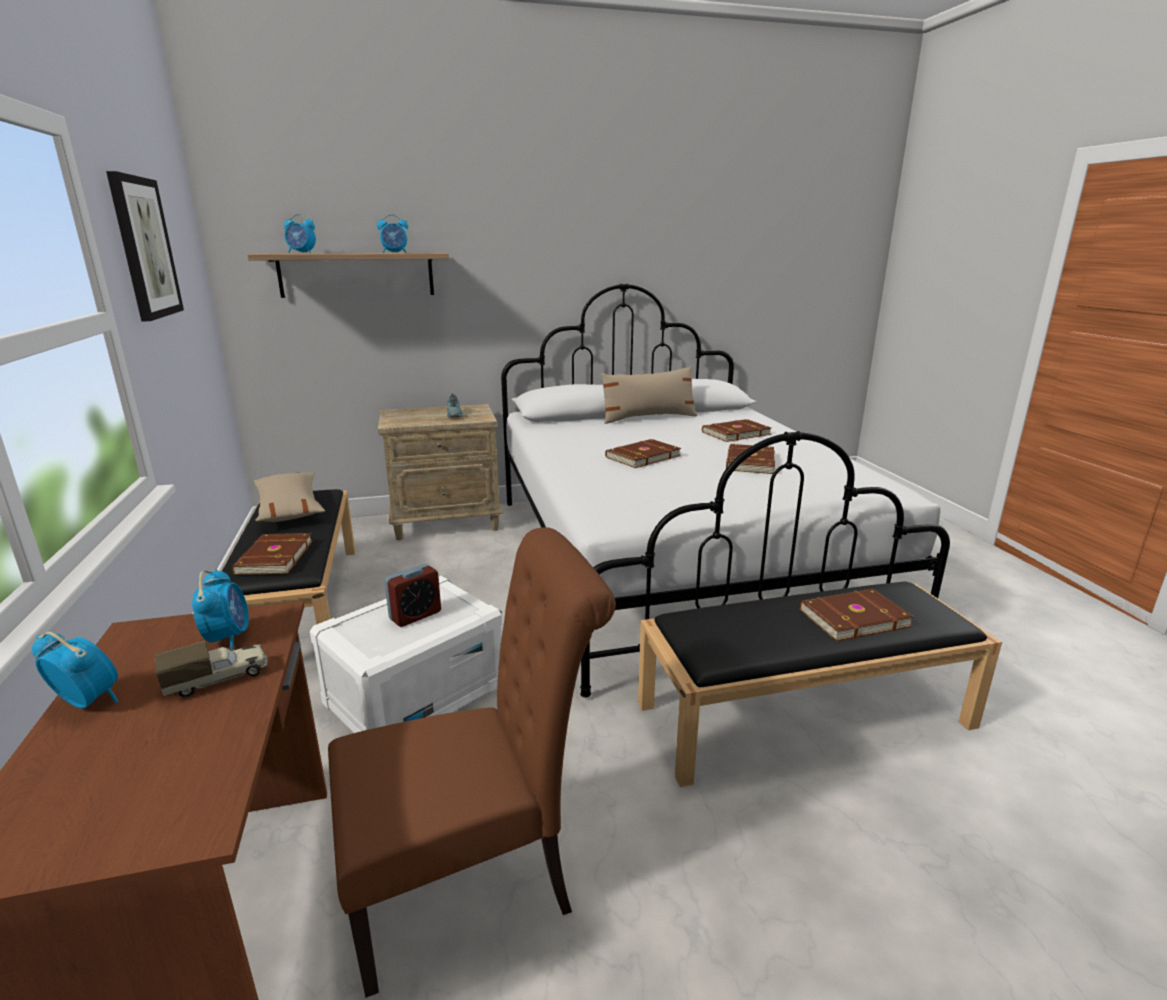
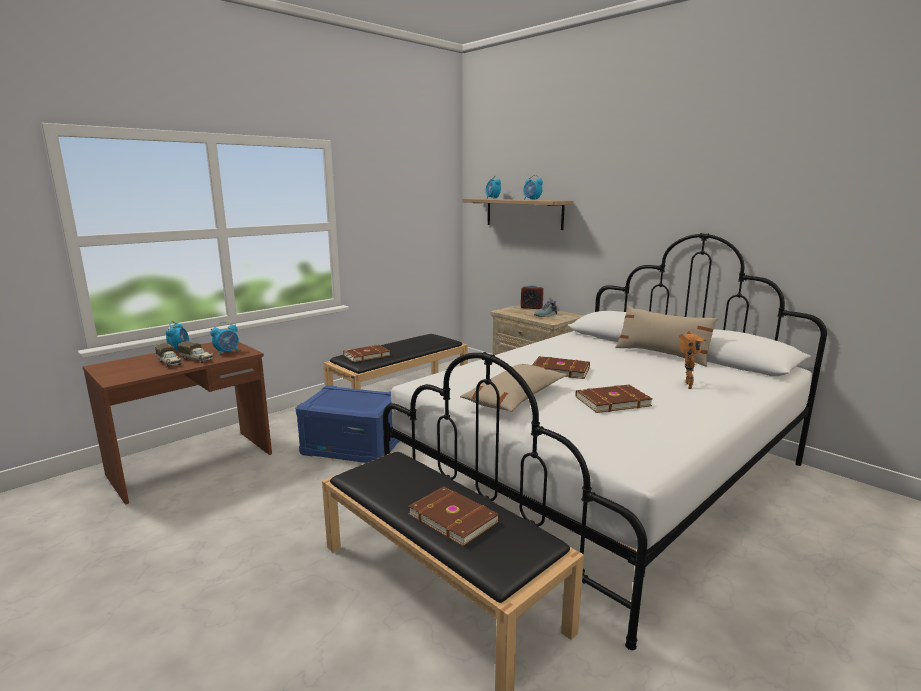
camera: 60 degrees right, 5 degrees down
(144, 248) = (385, 194): picture -> none
(179, 721) = (170, 363): none -> toy truck
(289, 508) = (420, 341): beige pillow -> beige pillow (515, 398)
(415, 615) = (354, 400): alarm clock -> alarm clock (531, 307)
(416, 694) = (353, 446): white storage box -> blue storage box
(475, 885) = (231, 506): brown chair -> none
(735, 433) = (685, 385): brown book -> toy robot

